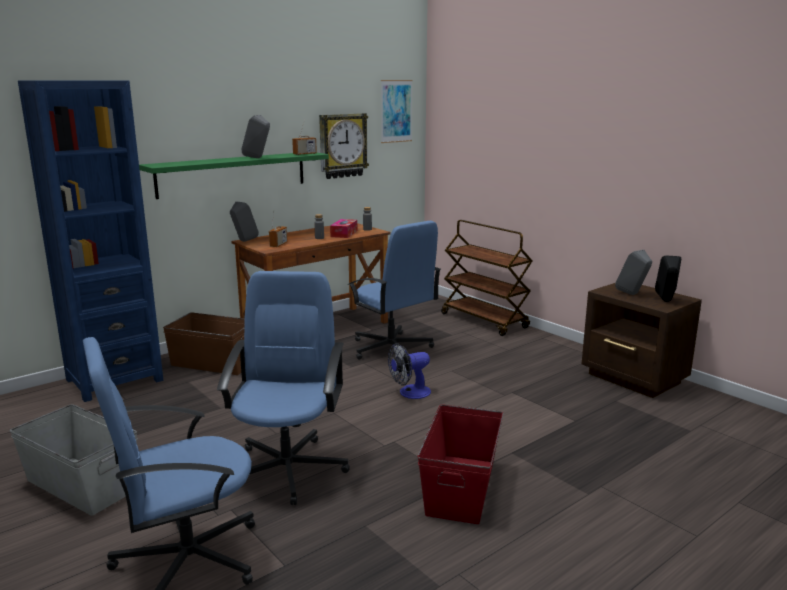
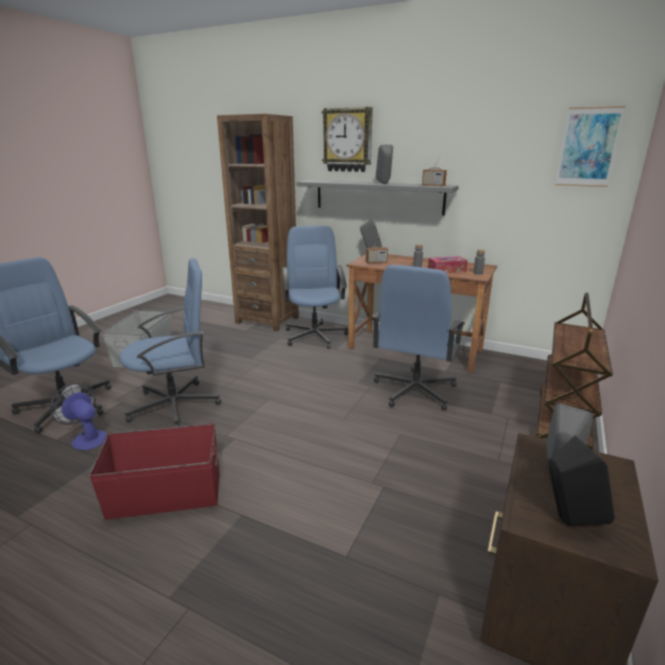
camera: 65 degrees right, 5 degrees up
(114, 380) = (267, 320): blue bookcase -> brown bookcase
(213, 363) = (315, 335): brown storage box -> blue office chair
(233, 174) = (378, 197): green shelf -> grey shelf
(342, 145) = (498, 183): wall clock -> wall clock (347, 140)
(410, 393) = (329, 423): fan -> fan (86, 438)

